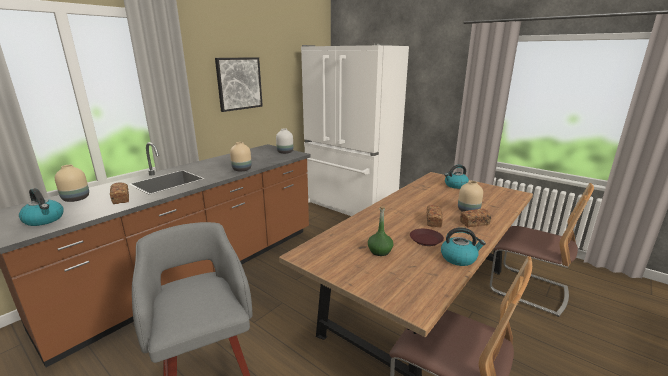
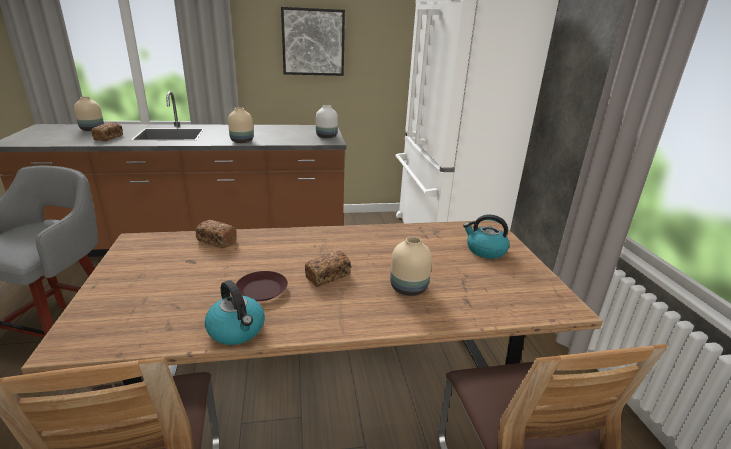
camera: 40 degrees right, 5 degrees up
(44, 220) = (43, 137): kettle -> none
(380, 251) = (192, 274): green bottle -> none
(474, 223) = (372, 306): bread -> bread (216, 241)

